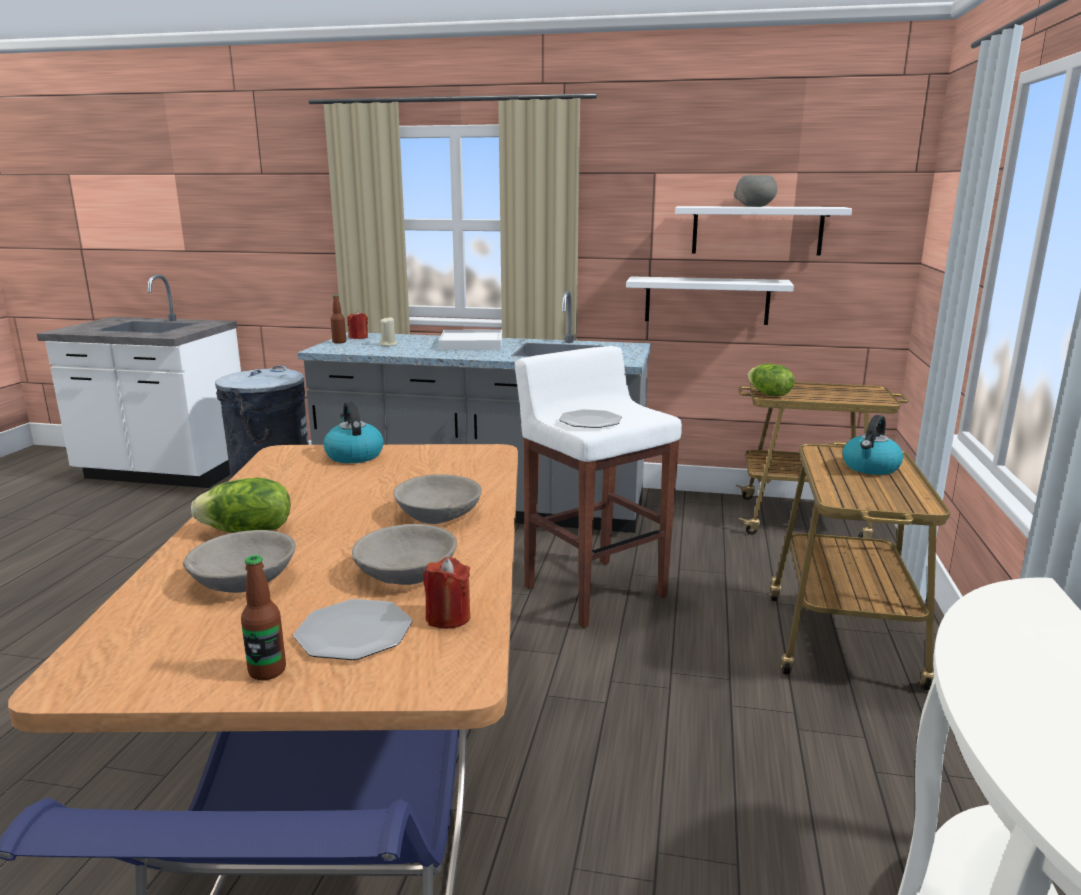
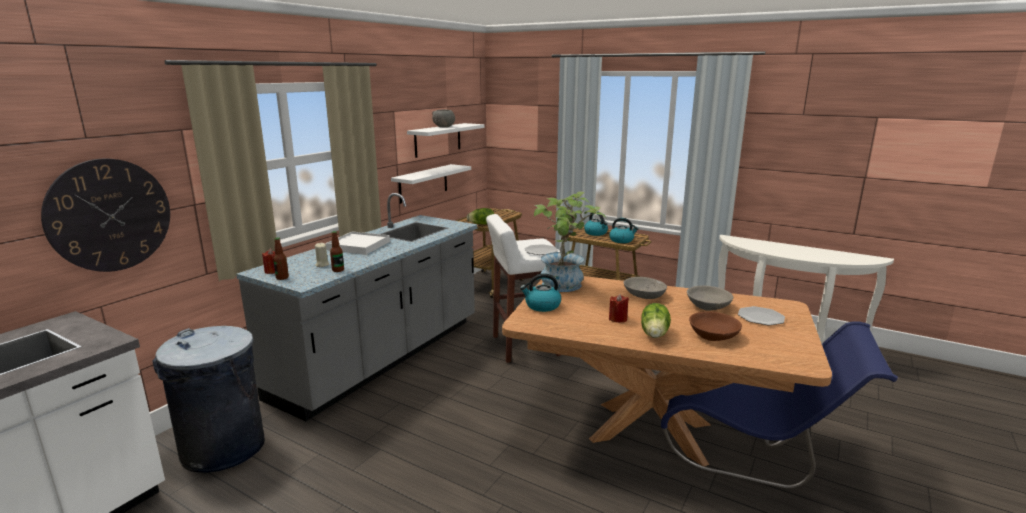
camera: 70 degrees left, 0 degrees up
(244, 580) = (713, 335): grey bowl -> brown bowl
(267, 671) = (792, 332): bottle -> bottle (338, 270)
(270, 246) = (110, 215): none -> wall clock
(448, 459) = (564, 286): none -> potted plant
(448, 617) = (747, 303): red candle -> red candle (618, 319)
(857, 493) = (622, 240): none -> kettle

